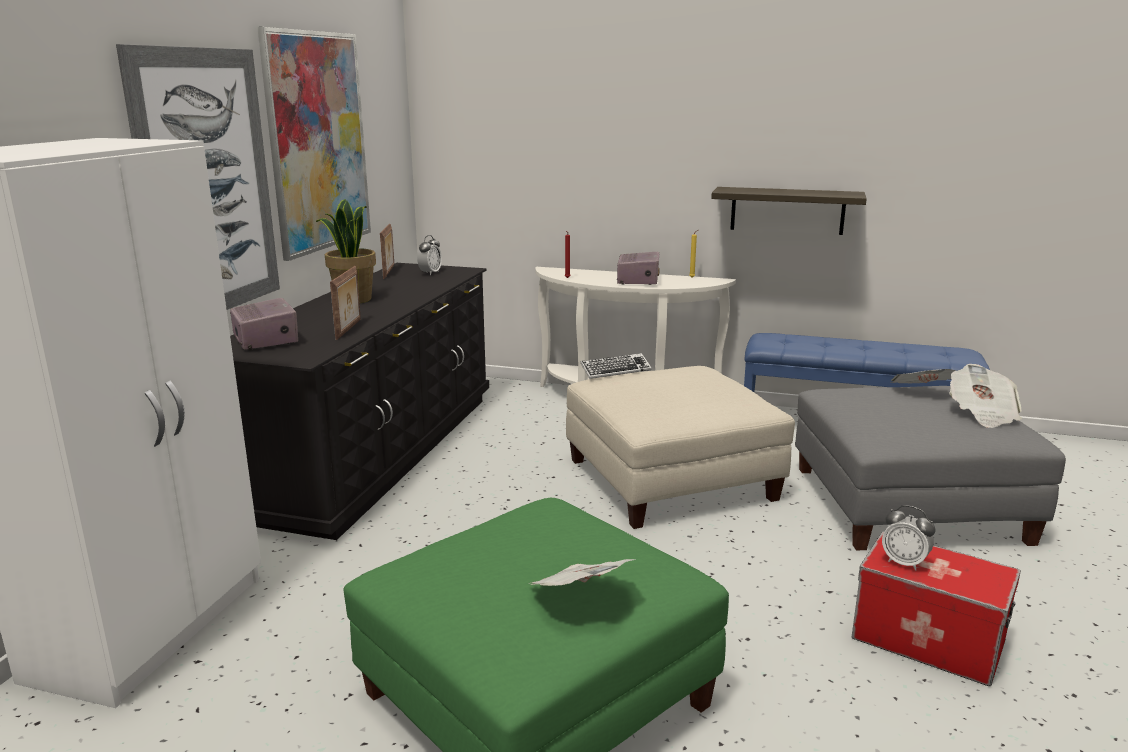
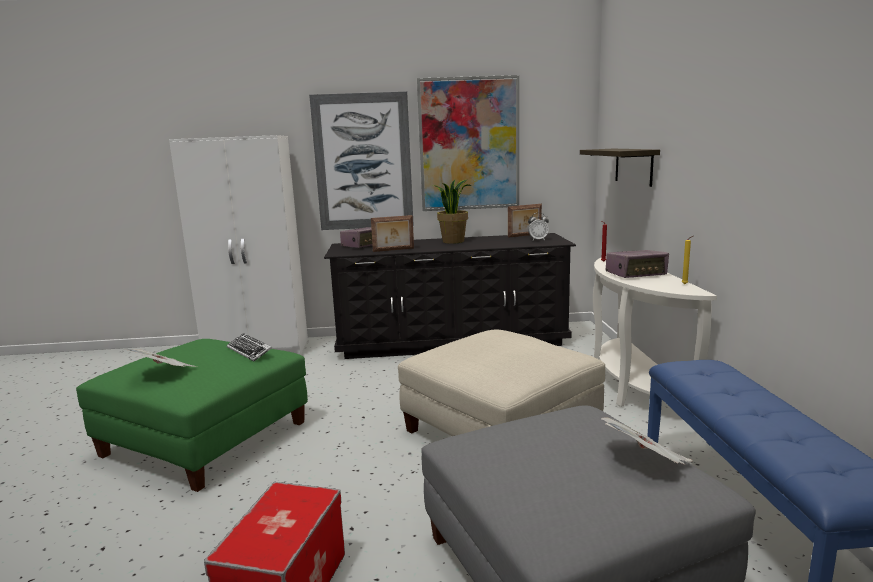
camera: 70 degrees right, 5 degrees down
(615, 370) = (525, 332): keyboard -> keyboard (249, 351)
(787, 210) = (764, 226): shelf -> shelf (633, 166)
(904, 562) = (282, 502): alarm clock -> none
(982, 414) = (597, 500): newspaper -> none

